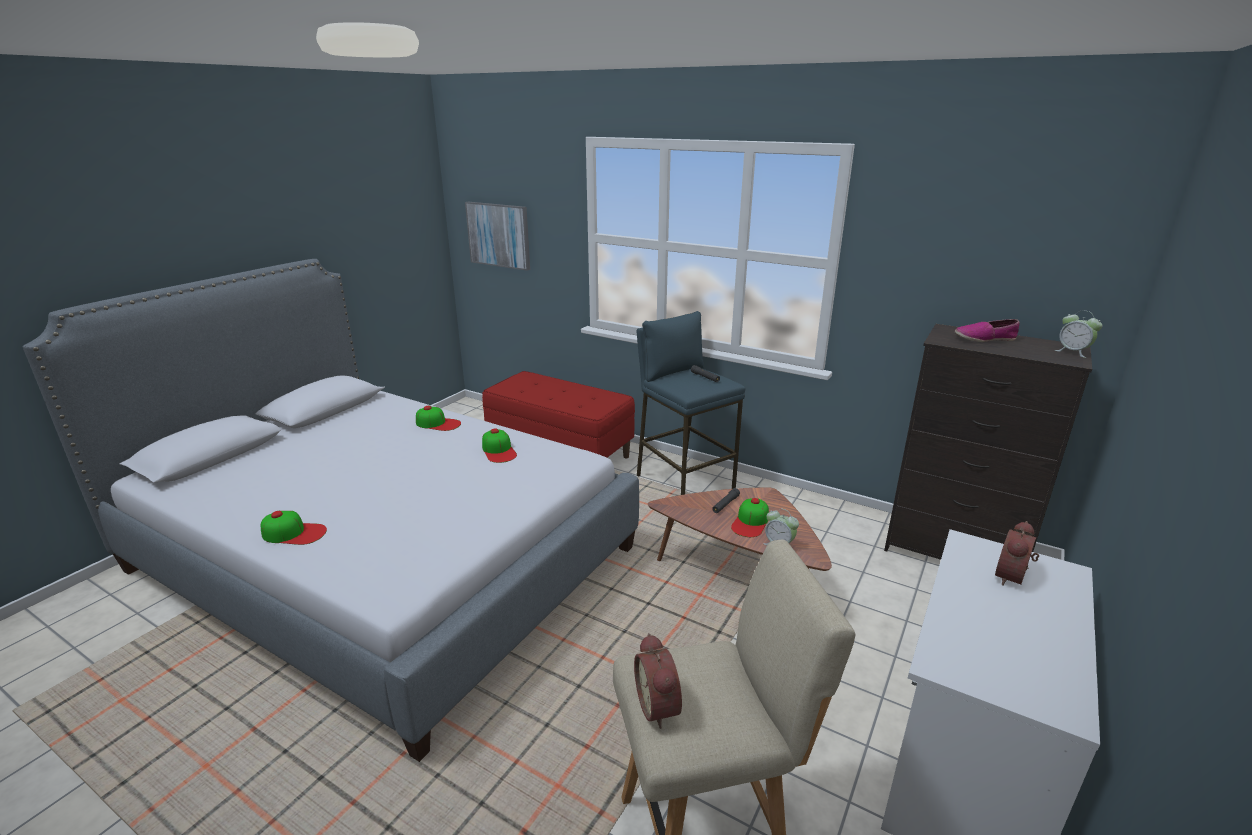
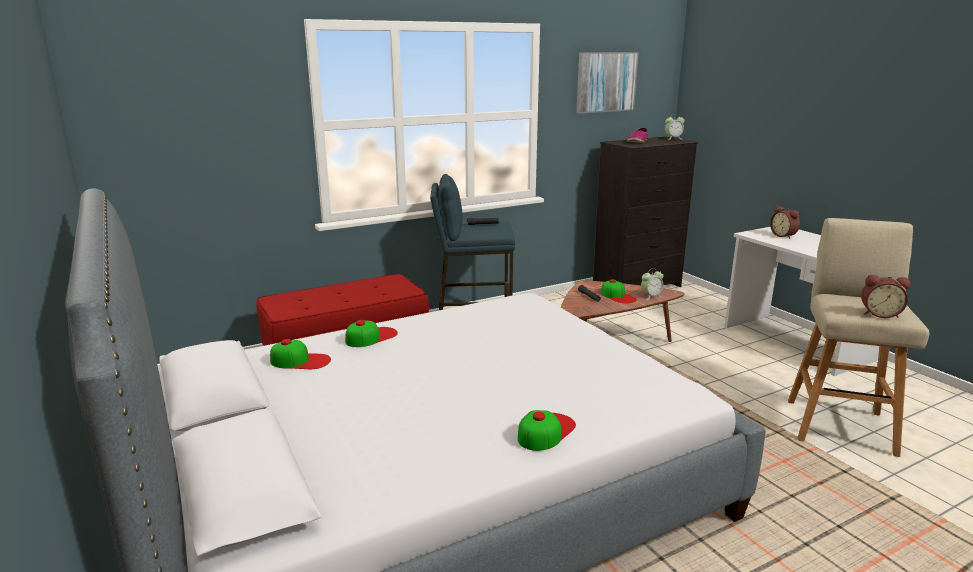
camera: 60 degrees left, 5 degrees down
(499, 235) = (178, 144): picture -> picture (606, 82)
(499, 450) = (473, 321): cap -> cap (300, 361)

